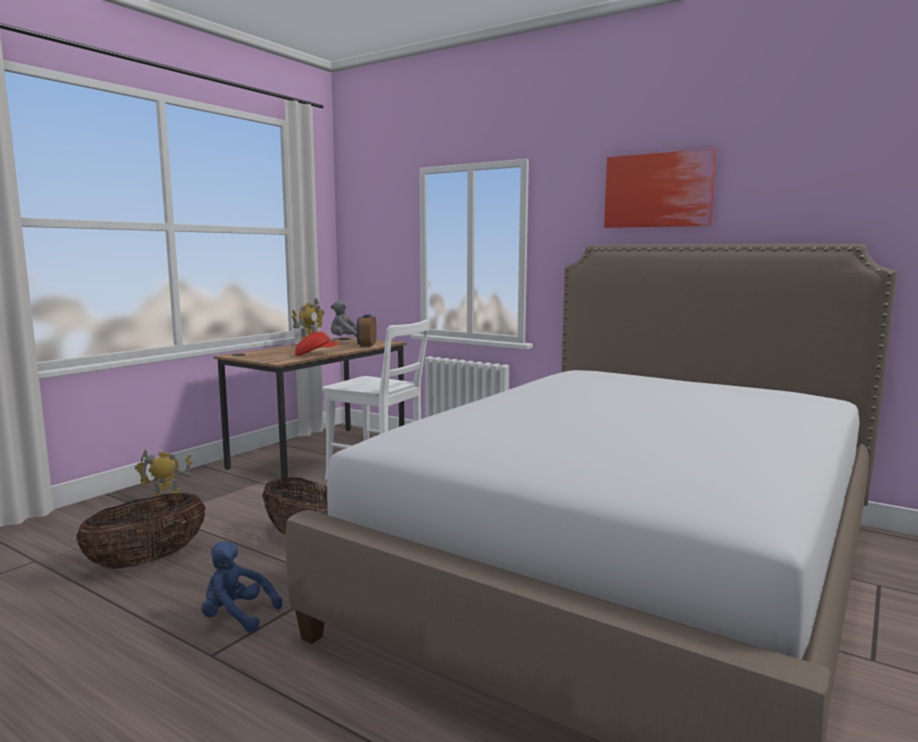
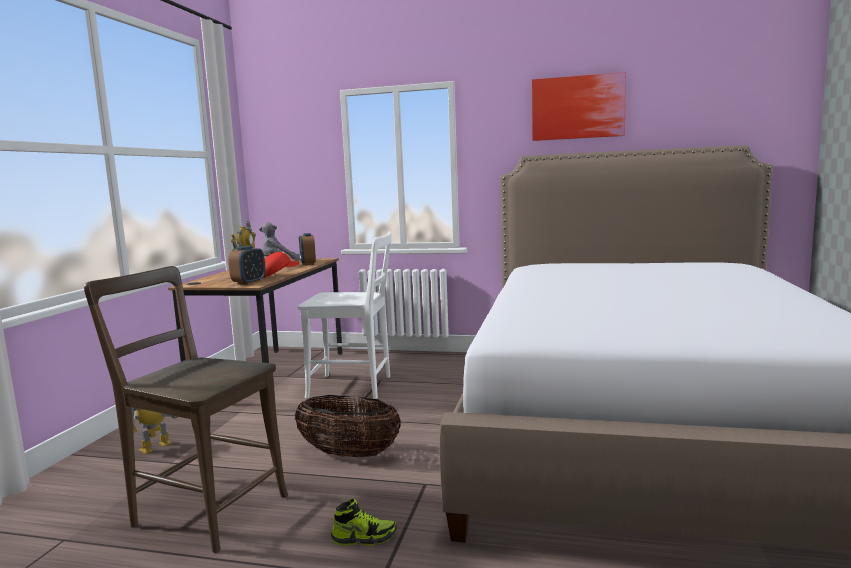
camera: 20 degrees left, 0 degrees up
(147, 561) = (205, 509): basket -> brown chair
(236, 616) = (364, 538): blue plush toy -> shoe
(279, 359) = (249, 282): none -> alarm clock

